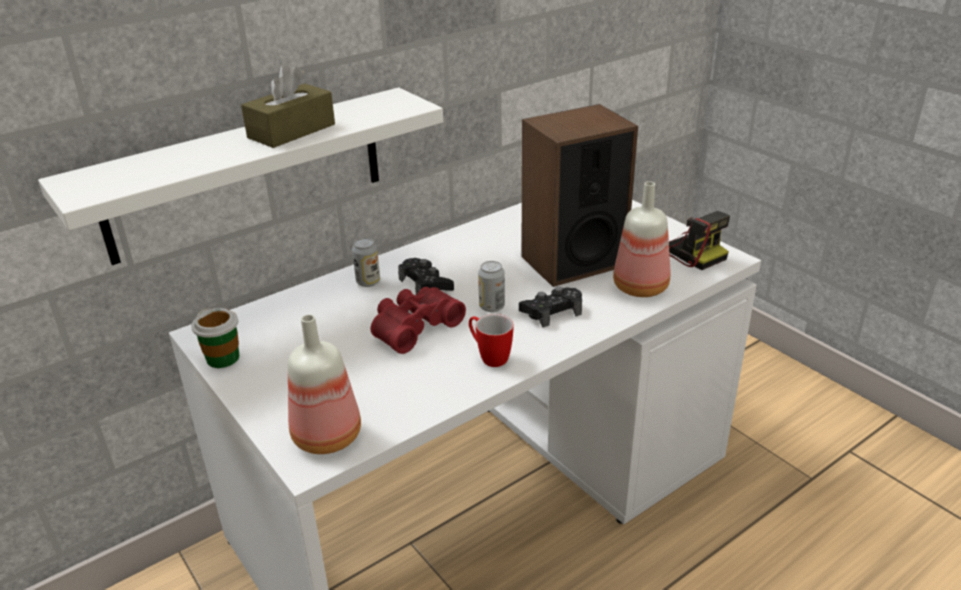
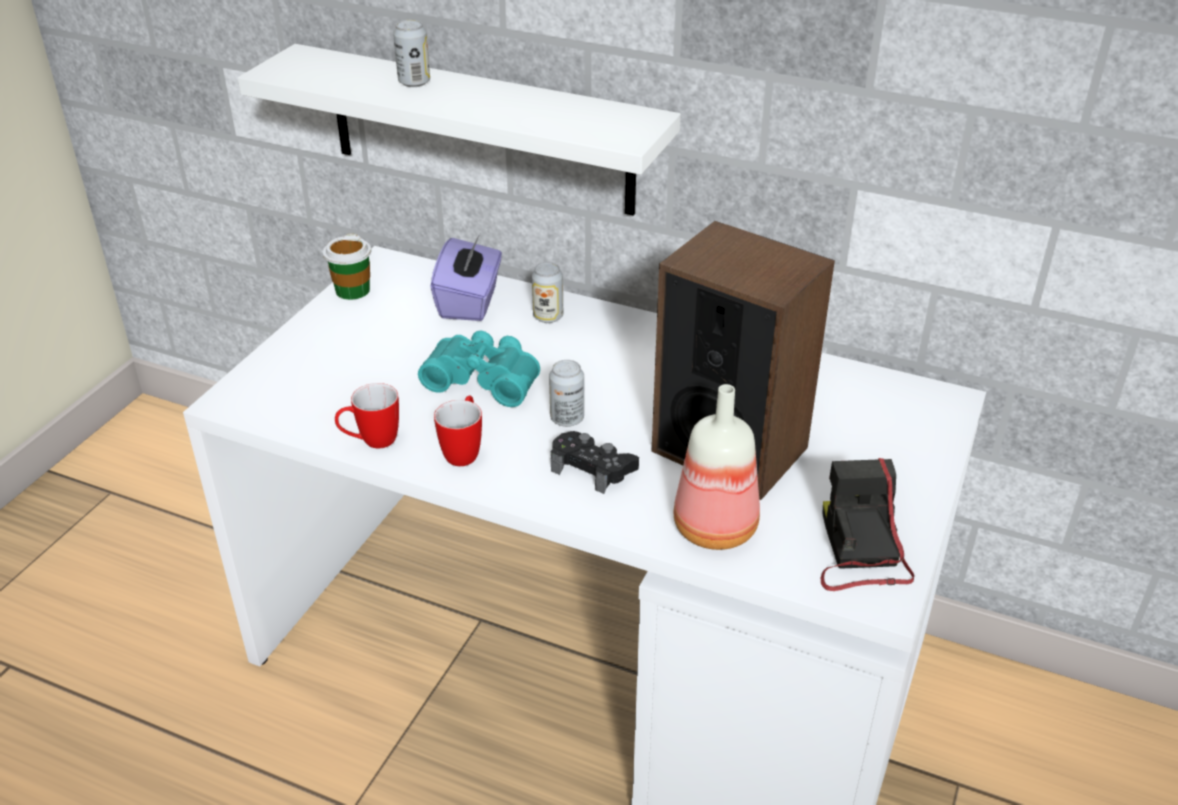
camera: 60 degrees right, 5 degrees up
(213, 148) = (414, 82): none -> can
(291, 131) = (489, 101): brown tissue box -> none
(309, 308) = (470, 302): none -> purple tissue box
(325, 436) = (270, 395): bottle -> none
(413, 327) = (484, 379): red binoculars -> turquoise binoculars
(425, 284) = (576, 355): black game controller -> none
(440, 397) = (371, 442): none -> mug
(689, 252) = (860, 552): camera -> camera turned 150 degrees clockwise

